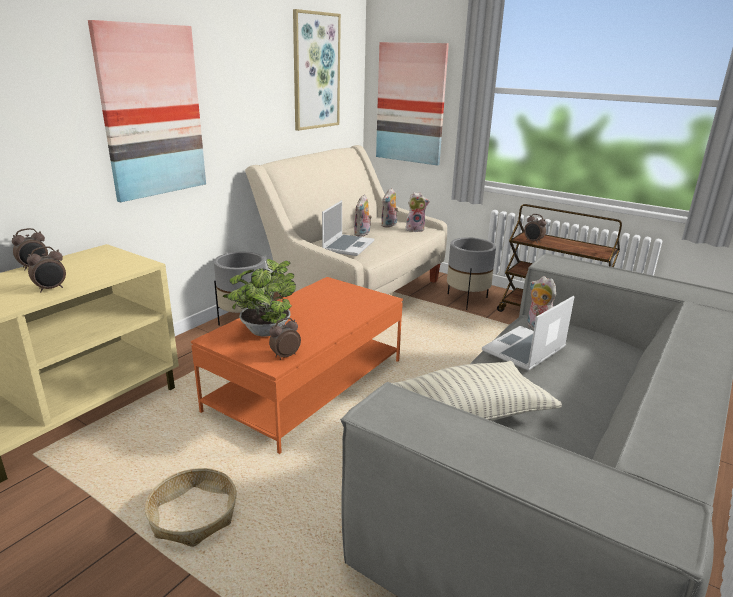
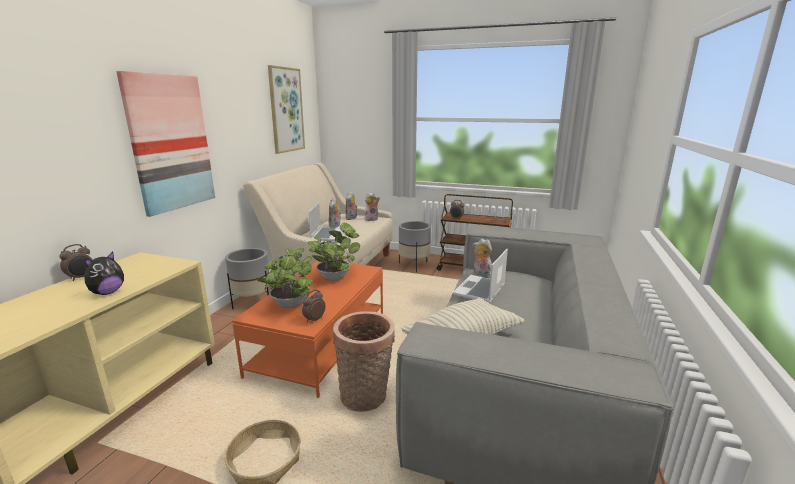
camera: 15 degrees left, 5 degrees down
(51, 289) = (107, 292): alarm clock -> plush toy
(336, 303) = (335, 277): none -> potted plant
(337, 465) = (366, 397): none -> basket
(411, 104) = (355, 131): picture -> none

